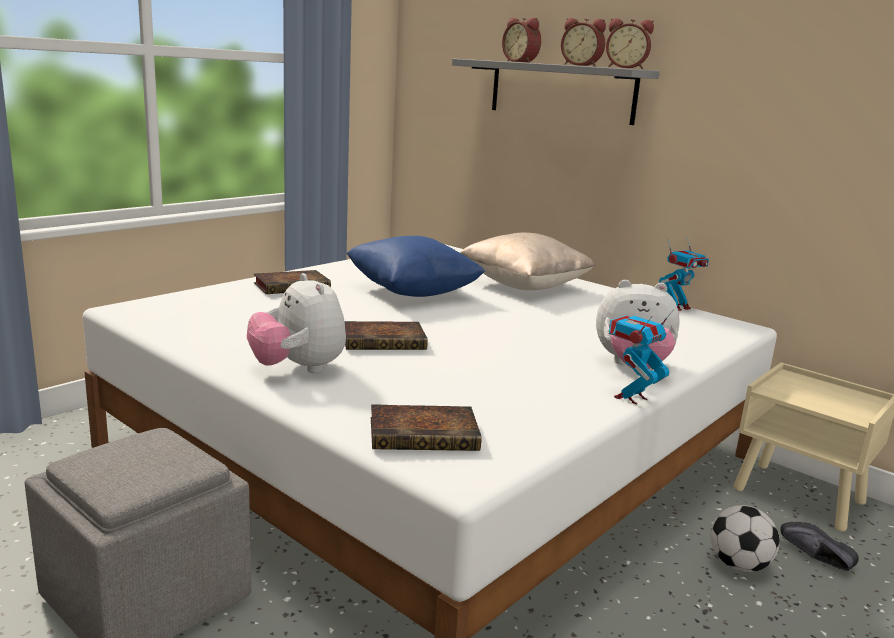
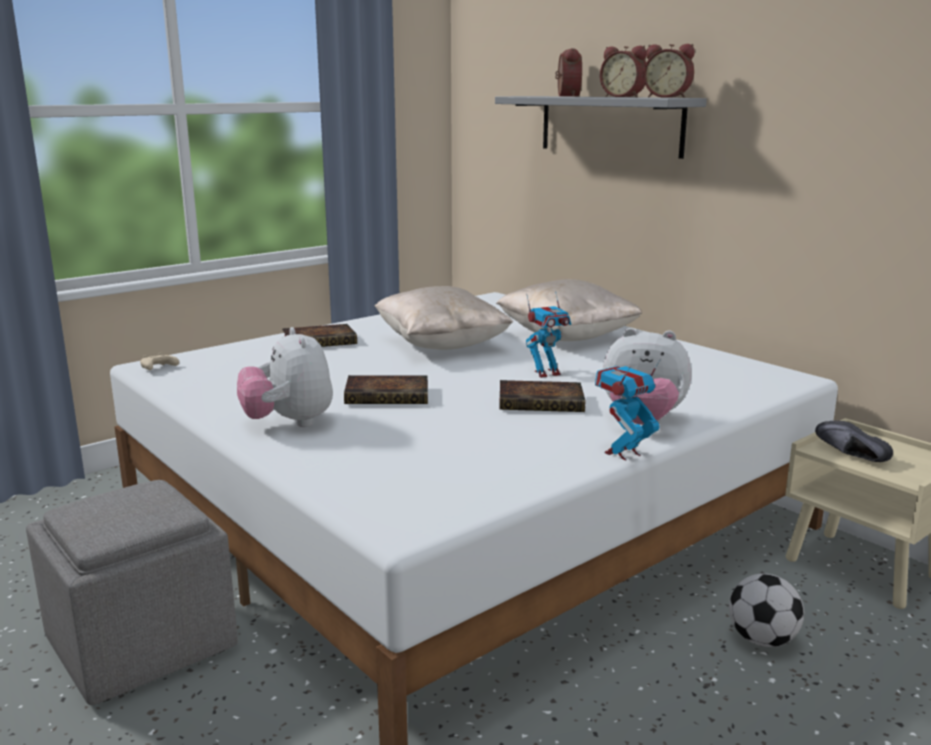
camera: 10 degrees right, 0 degrees up
(136, 312) = (157, 368): none -> beige game controller
(412, 293) = (441, 345): blue pillow -> beige pillow
(426, 434) = (386, 487): book -> book (543, 402)
(521, 62) = (566, 96): alarm clock -> alarm clock turned 150 degrees counterclockwise
(678, 307) = (731, 358): toy robot -> toy robot (546, 373)
(815, 559) = (856, 637): black shoe -> black shoe (848, 456)

